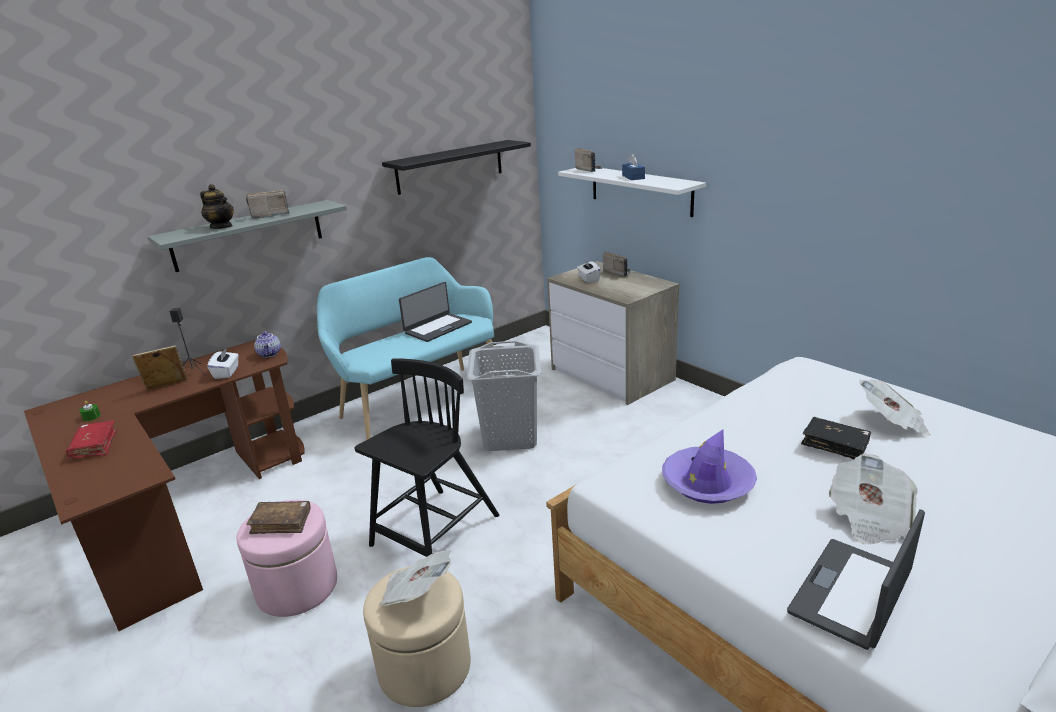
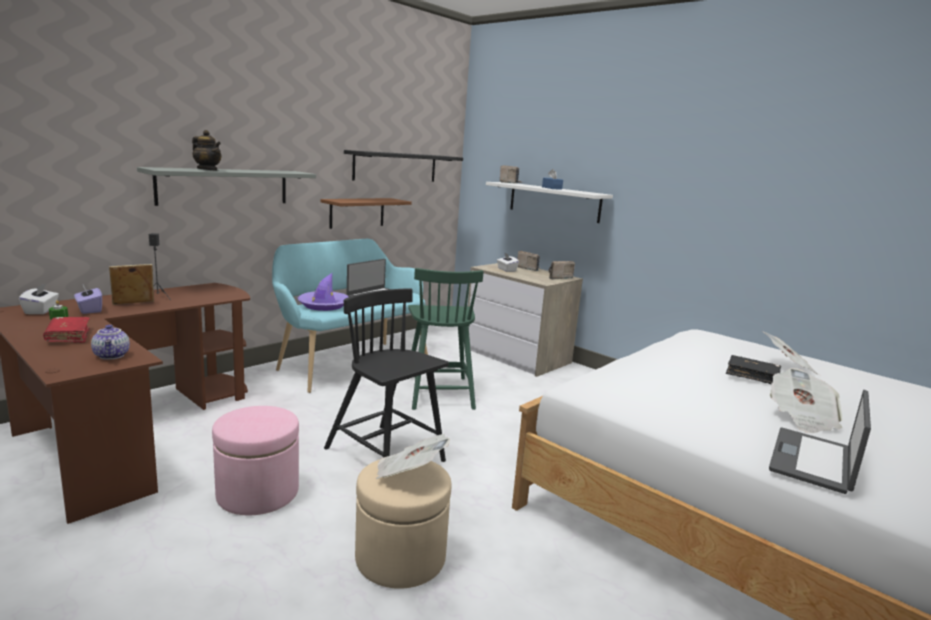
camera: 10 degrees left, 10 degrees down
(122, 400) = (89, 310): none -> purple tissue box
(227, 372) = (192, 300): white tissue box -> white tissue box (41, 310)
(269, 215) = (248, 170): radio -> radio (558, 277)
(270, 354) = (232, 292): teapot -> teapot (112, 356)
(281, 522) = (258, 420): brown book -> none
(410, 229) = (357, 212): none -> brown shelf
(434, 532) = (385, 456): black chair -> black chair turned 75 degrees counterclockwise
(509, 437) = (439, 392): grey laundry basket -> green chair
(707, 483) = (662, 392): purple hat -> purple hat (324, 305)

